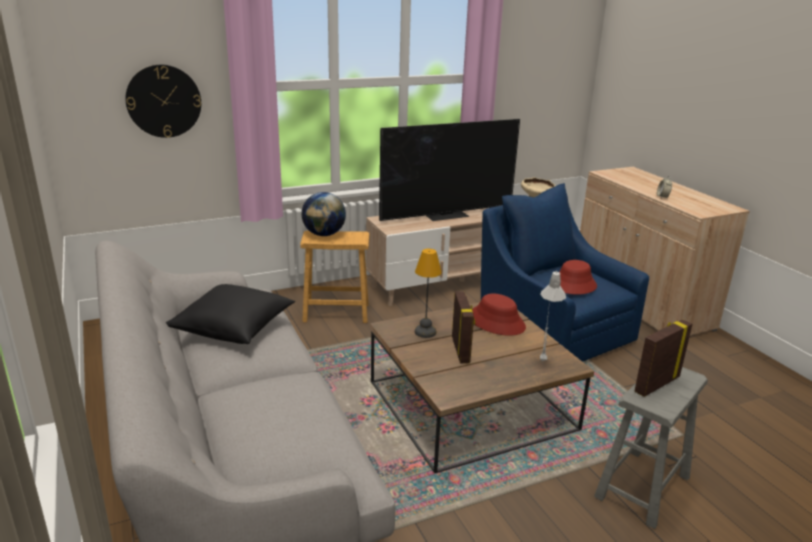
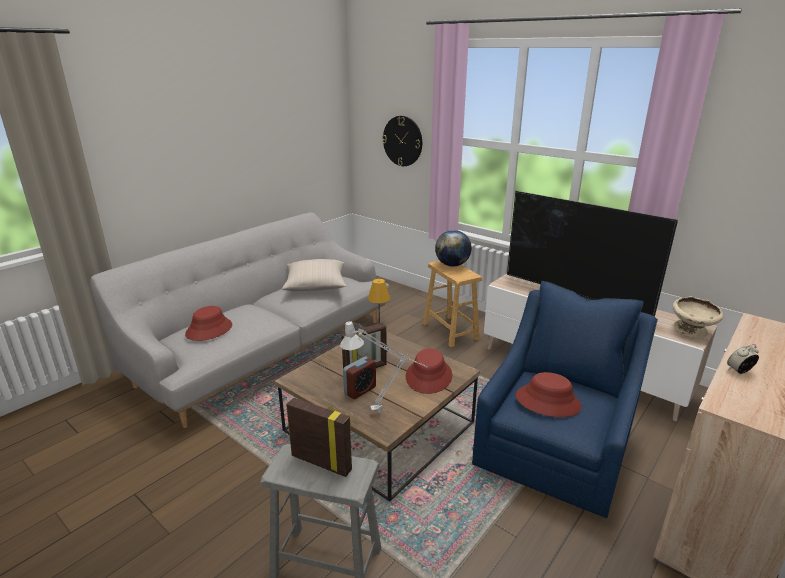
camera: 65 degrees right, 0 degrees up
(233, 328) = (315, 285): black pillow -> beige pillow
(277, 434) = (209, 330): none -> red hat
(497, 362) = (360, 390): none -> alarm clock

